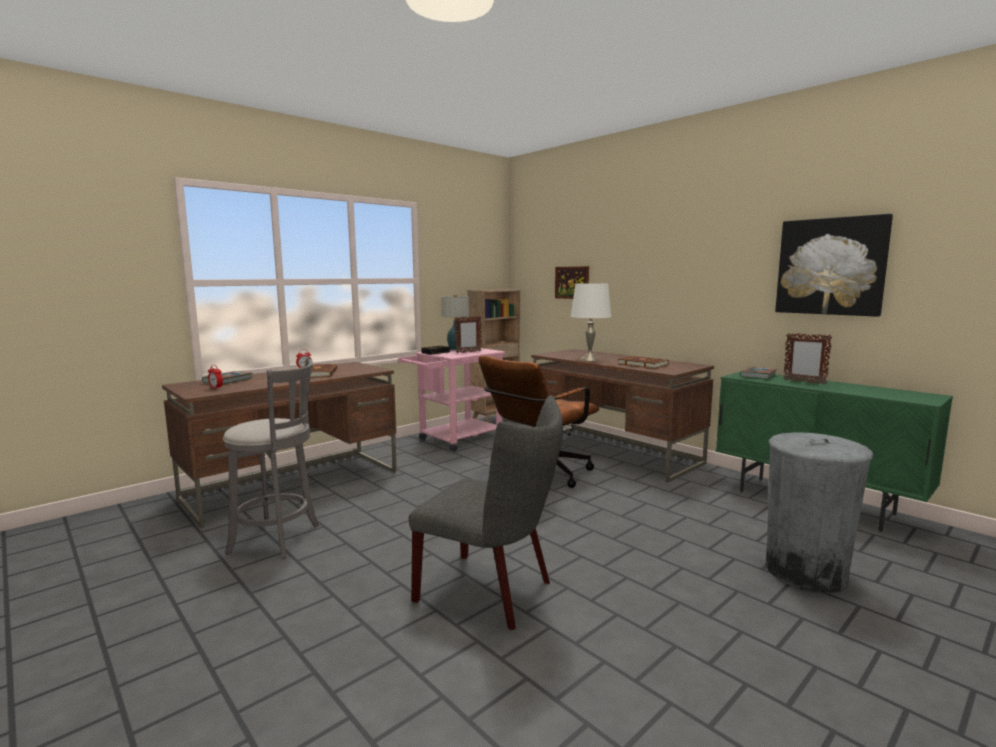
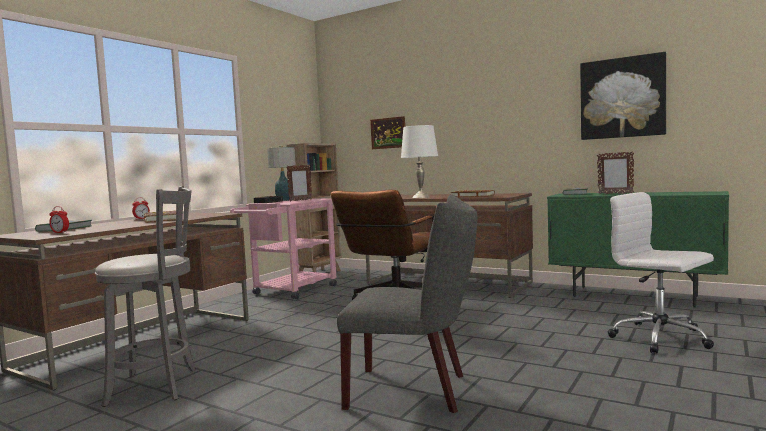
camera: 15 degrees left, 5 degrees down
(805, 572) = (662, 338): grey trash can -> white office chair

